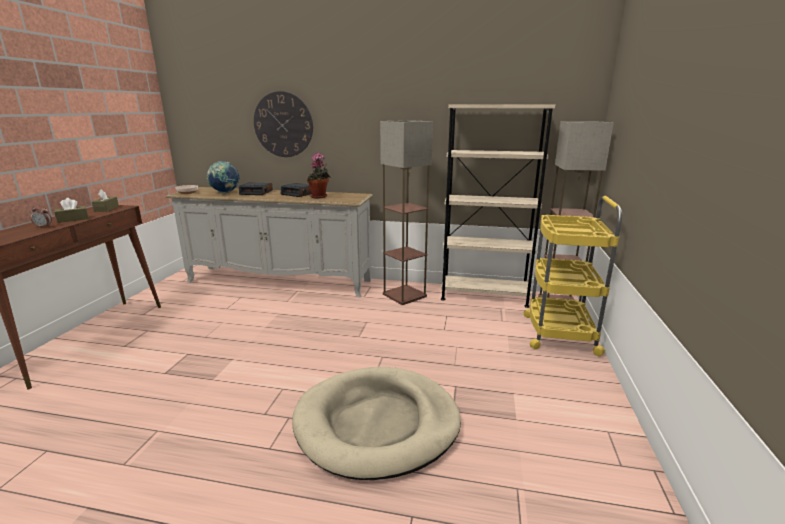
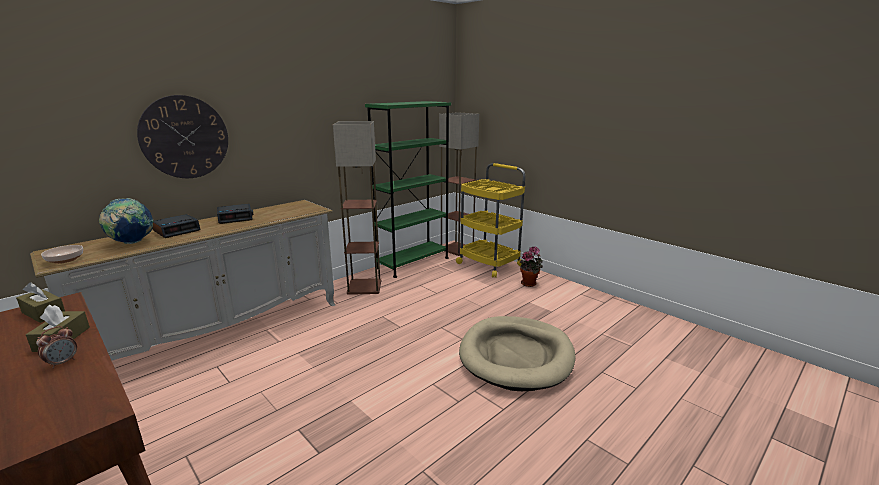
camera: 55 degrees left, 0 degrees up
(319, 197) = (273, 214): potted plant -> potted plant (530, 283)
(484, 295) = (412, 263): beige bookcase -> green bookcase

